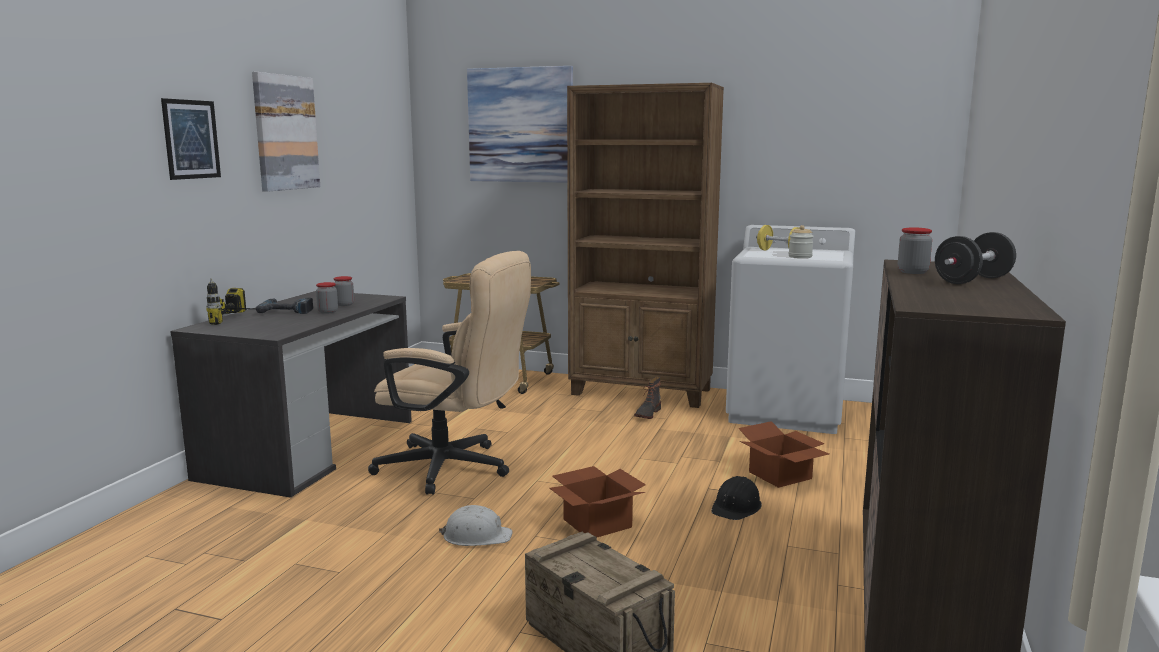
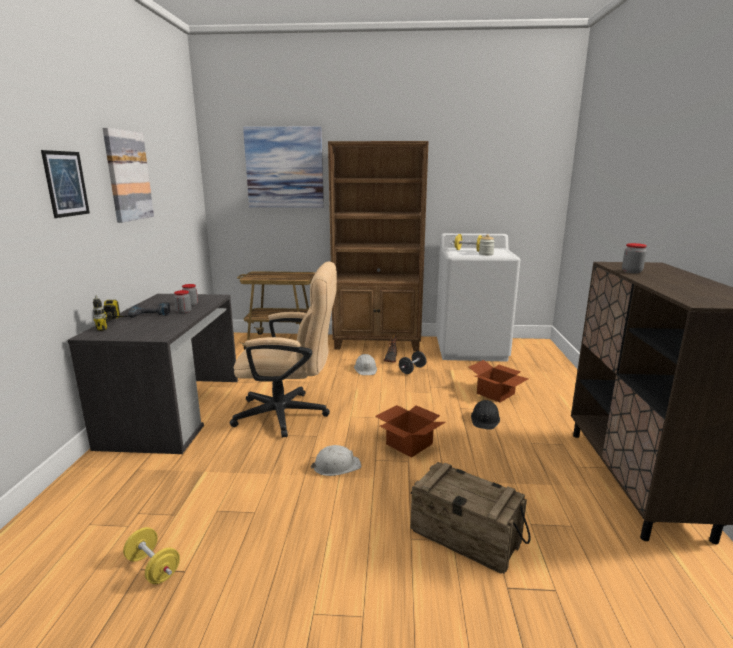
camera: 15 degrees left, 5 degrees up
(189, 610) = (153, 568): none -> yellow dumbbell
(600, 424) = (365, 369): none -> white hard hat
(972, 280) = (678, 277): black dumbbell -> black dumbbell (412, 370)

